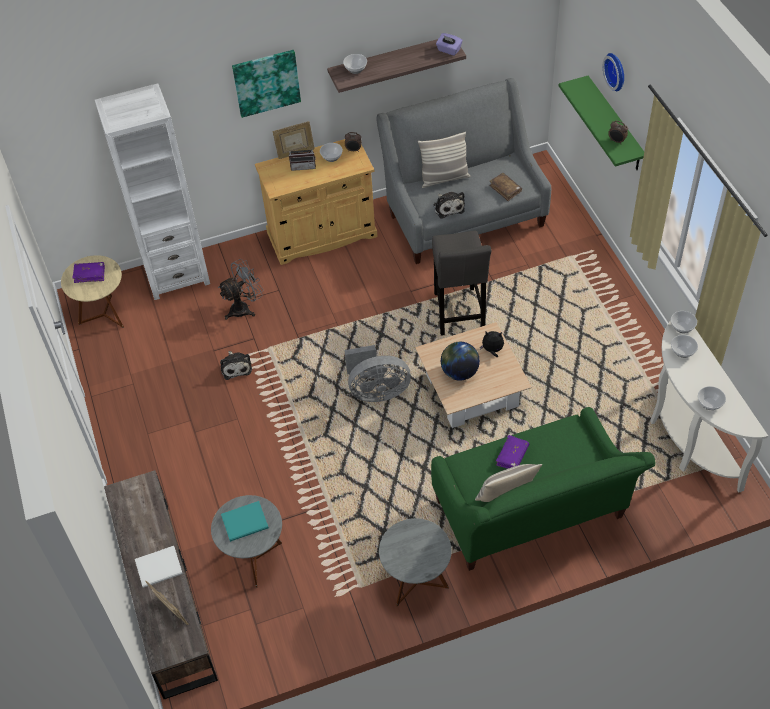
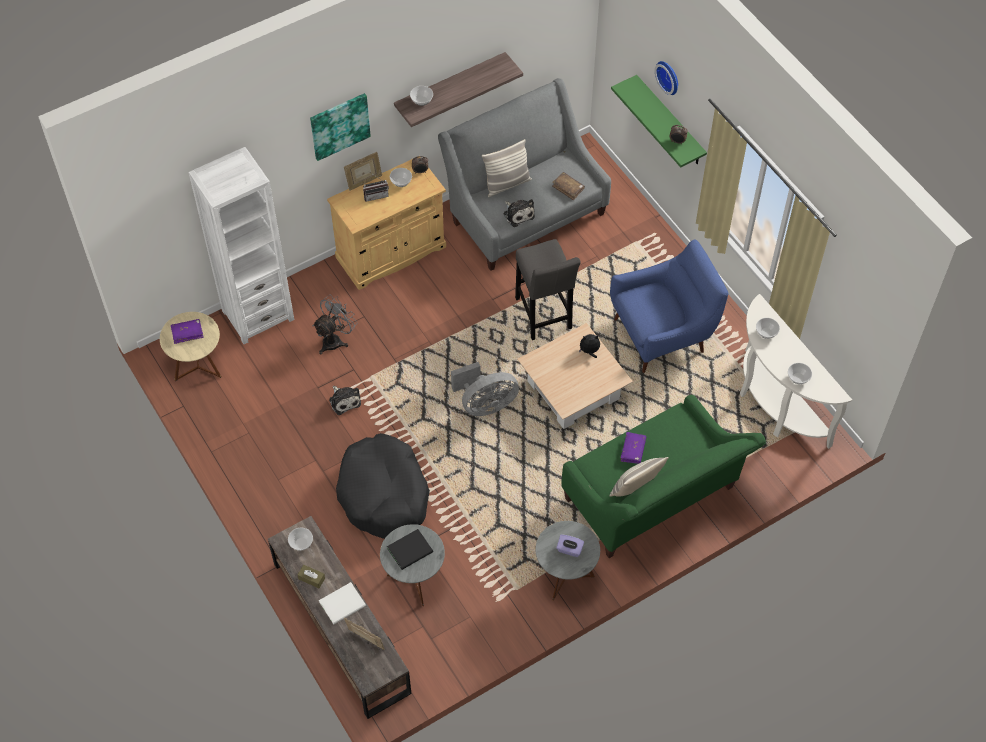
camera: 15 degrees left, 5 degrees up
(135, 535) = (311, 578): none -> brown tissue box
(246, 522) = (411, 550): turquoise book -> black book
(249, 465) = (384, 494): none -> black dog bed
(449, 50) = (505, 69): purple tissue box -> purple tissue box (569, 550)
(459, 372) = (564, 377): globe -> none
(580, 348) = (663, 334): none -> blue armchair
(682, 327) = (762, 309): bowl -> bowl (301, 543)

